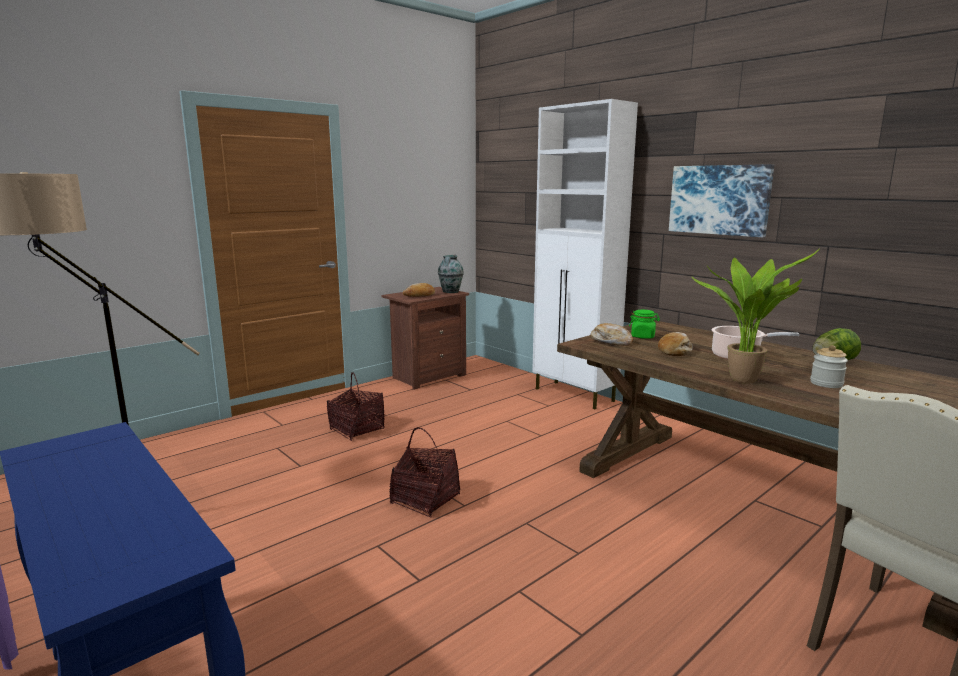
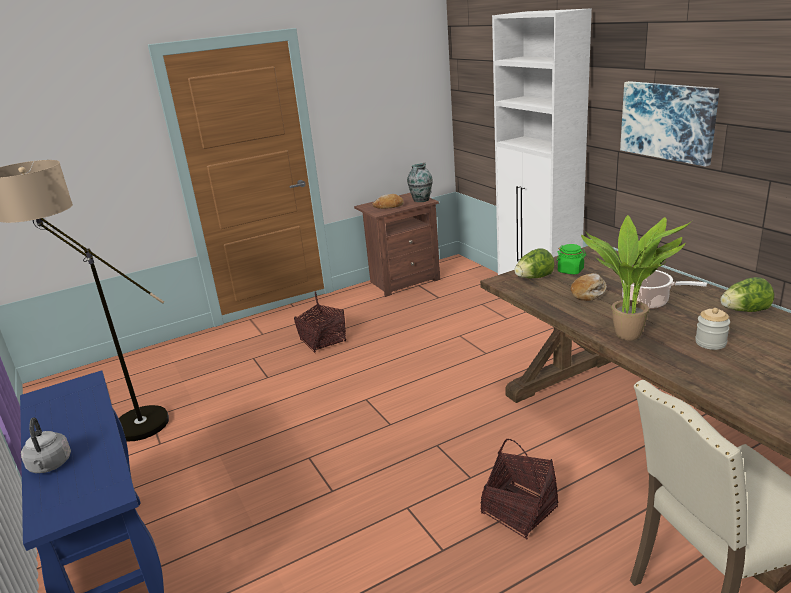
camera: 15 degrees right, 10 degrees up
(71, 527) = (50, 465): none -> grey kettle
(425, 499) = (359, 416): basket -> basket (519, 510)
(611, 341) = (534, 278): bread -> lettuce

